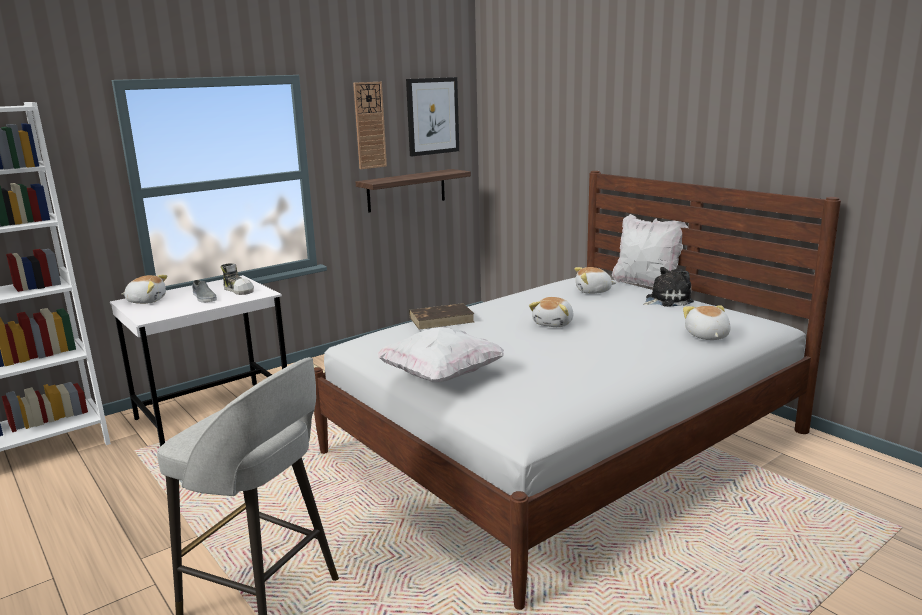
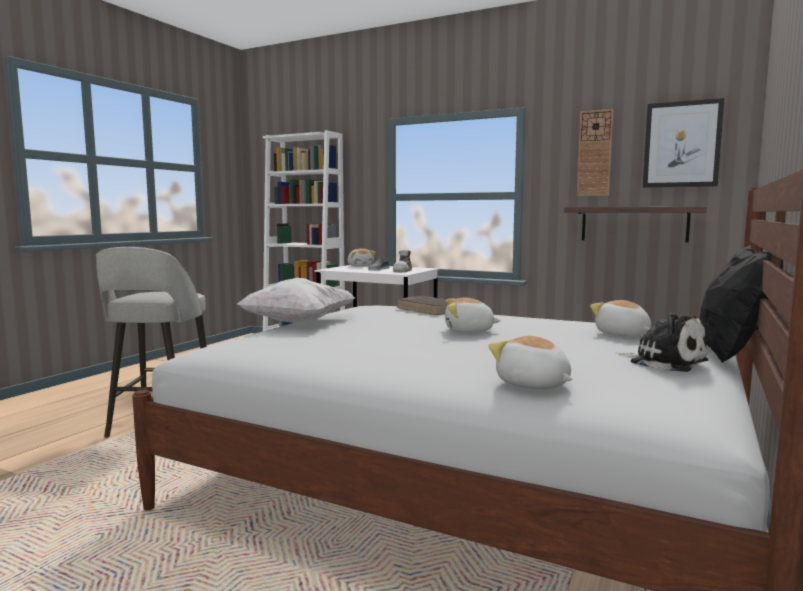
camera: 65 degrees right, 10 degrees down
(646, 284) = (731, 354): white pillow -> black pillow
(706, 336) = (532, 385): plush toy -> plush toy turned 105 degrees counterclockwise

